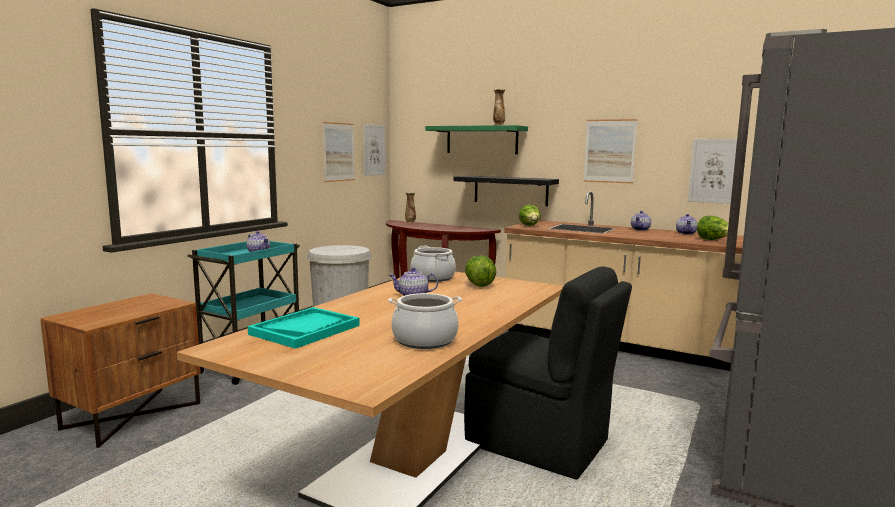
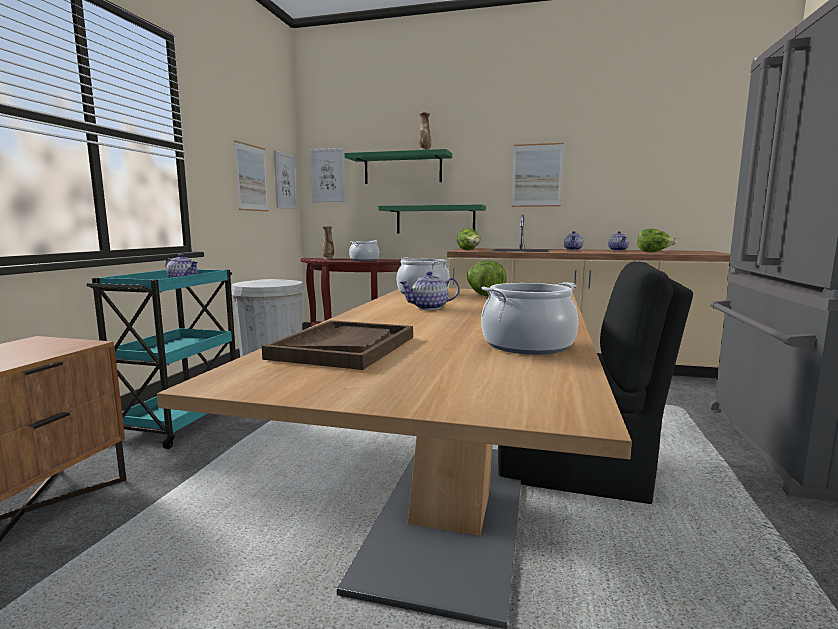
camera: 15 degrees left, 0 degrees up
(305, 330) = (344, 347): turquoise tray -> brown tray
(440, 227) = (364, 260): none -> cooking pot
(510, 190) = (435, 220): black shelf -> green shelf
(714, 171) = (637, 190): picture -> picture (328, 175)

